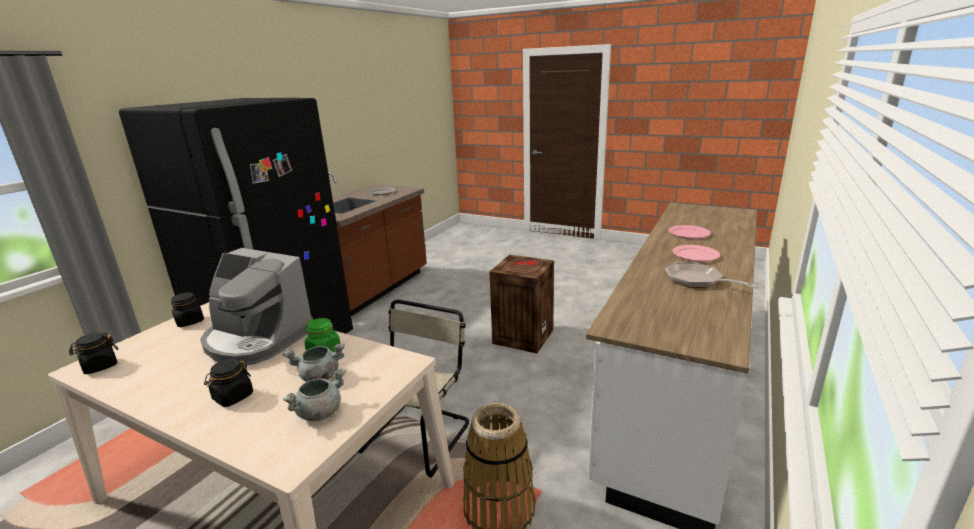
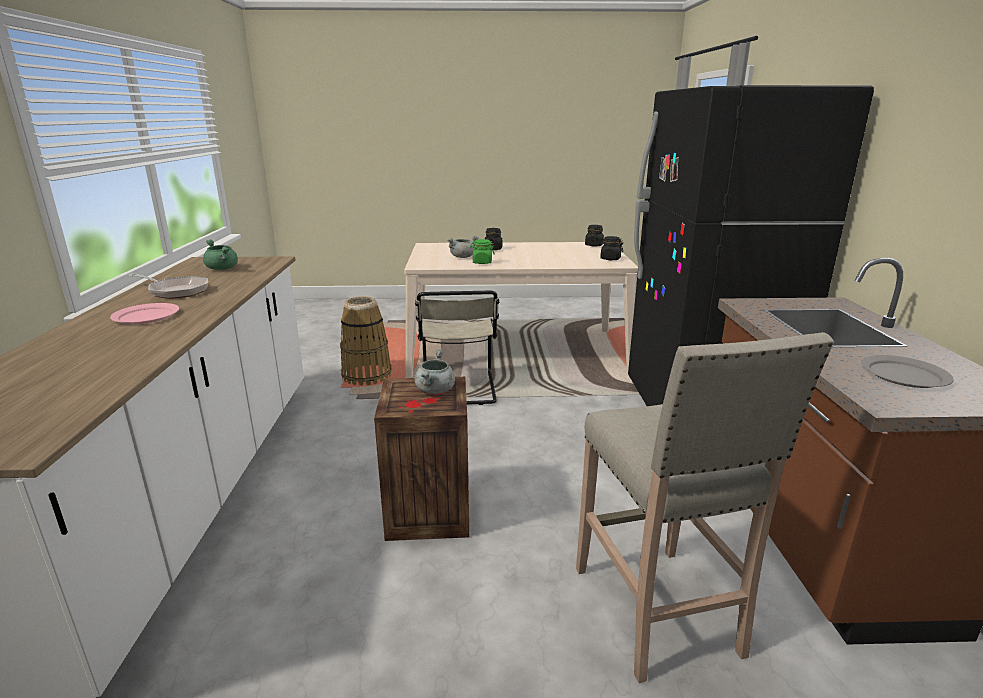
camera: 150 degrees right, 0 degrees up
(257, 339) = (538, 260): coffee machine -> none
(319, 412) = (439, 251): grey cooking pot -> grey cooking pot (435, 390)
(464, 288) = (657, 613): none -> beige stool
(673, 315) = (223, 269): none -> green cooking pot
(688, 234) = (114, 350): pink plate -> none

